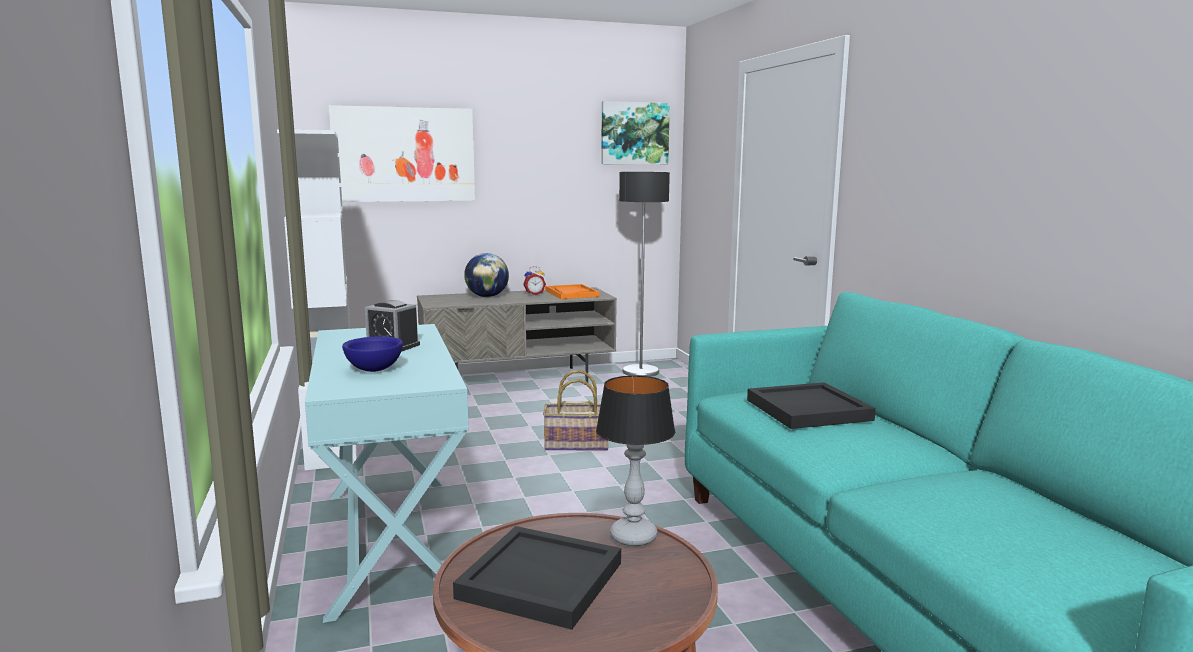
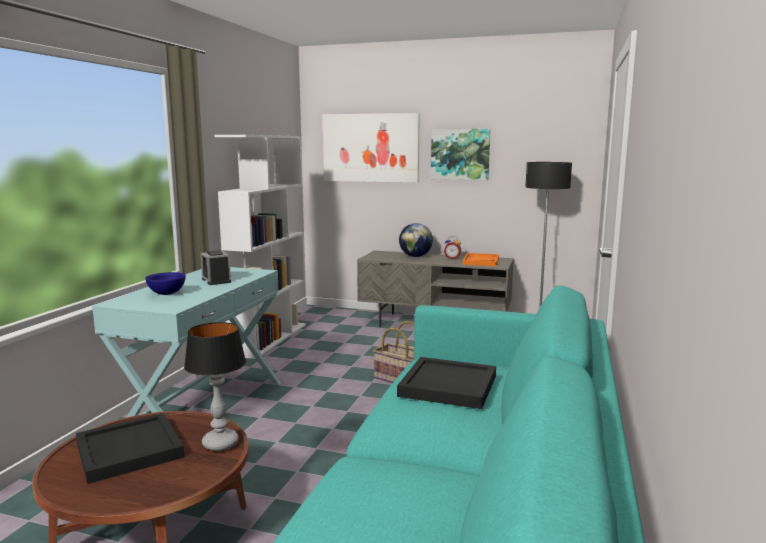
camera: 35 degrees right, 0 degrees up
(634, 133) = (556, 128): picture -> picture (460, 154)

